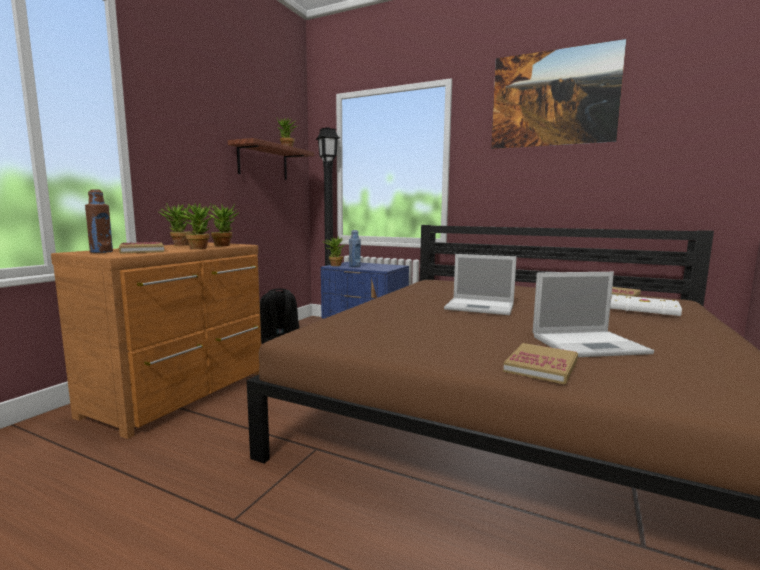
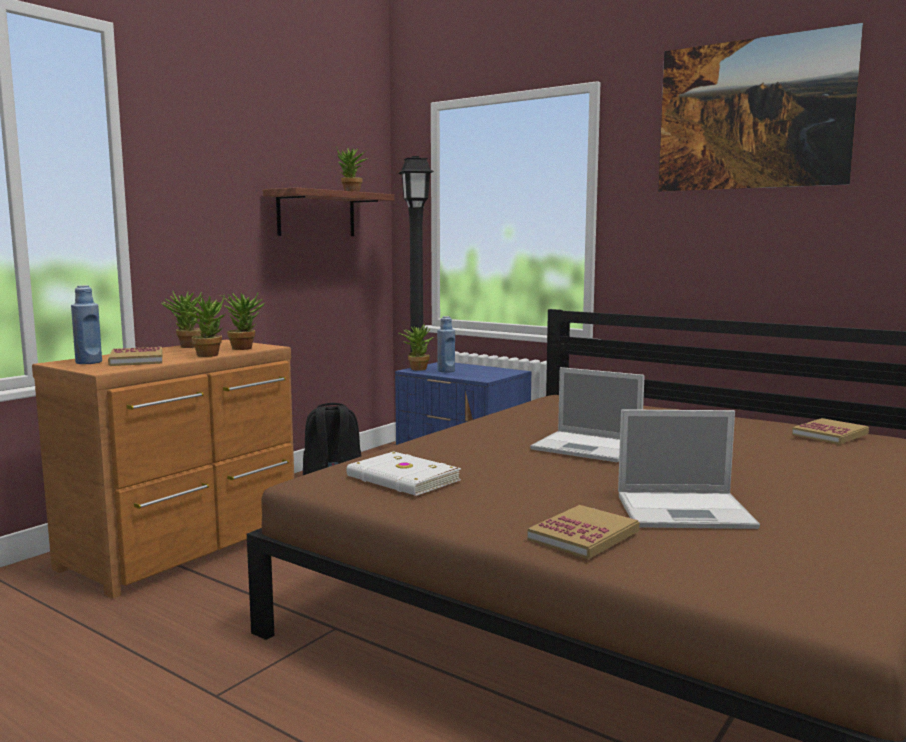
camera: 10 degrees right, 0 degrees up
(101, 252) = (89, 362): brown bottle -> blue bottle
(644, 309) = (836, 460): white book -> white book (402, 479)

